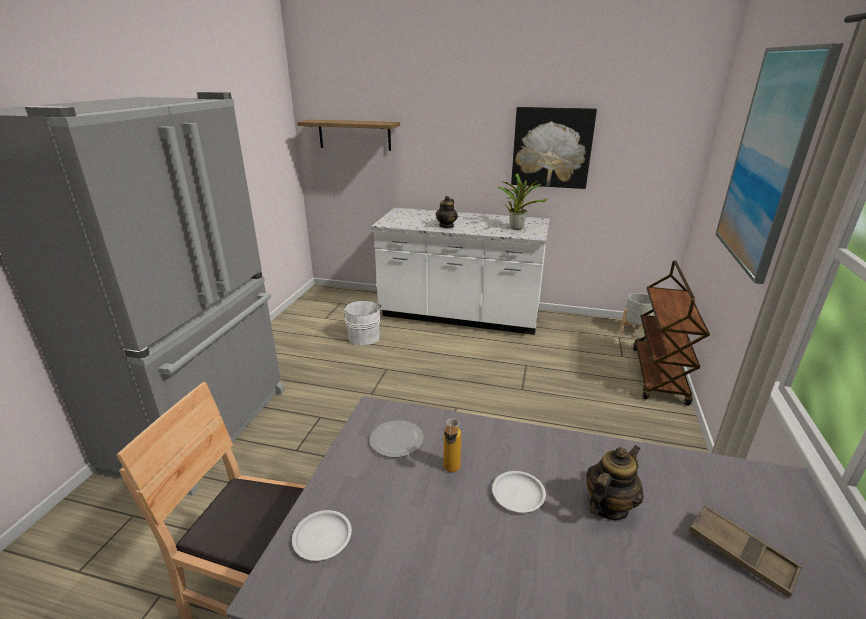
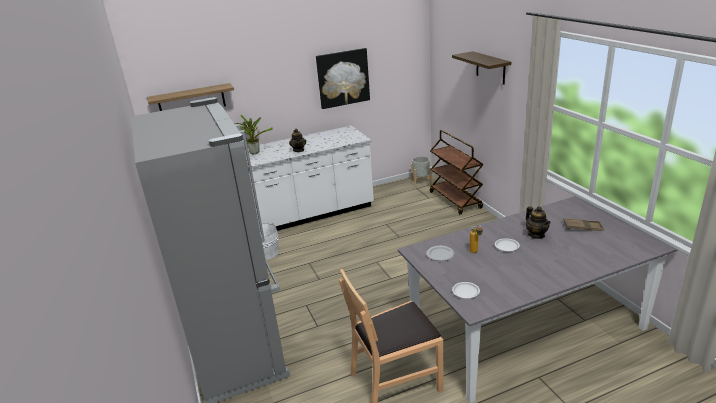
camera: 35 degrees left, 0 degrees up
(516, 227) = (342, 137): potted plant -> potted plant (254, 152)
(608, 506) = (536, 235): teapot -> teapot turned 150 degrees clockwise
(769, 161) = (490, 68): picture -> shelf

